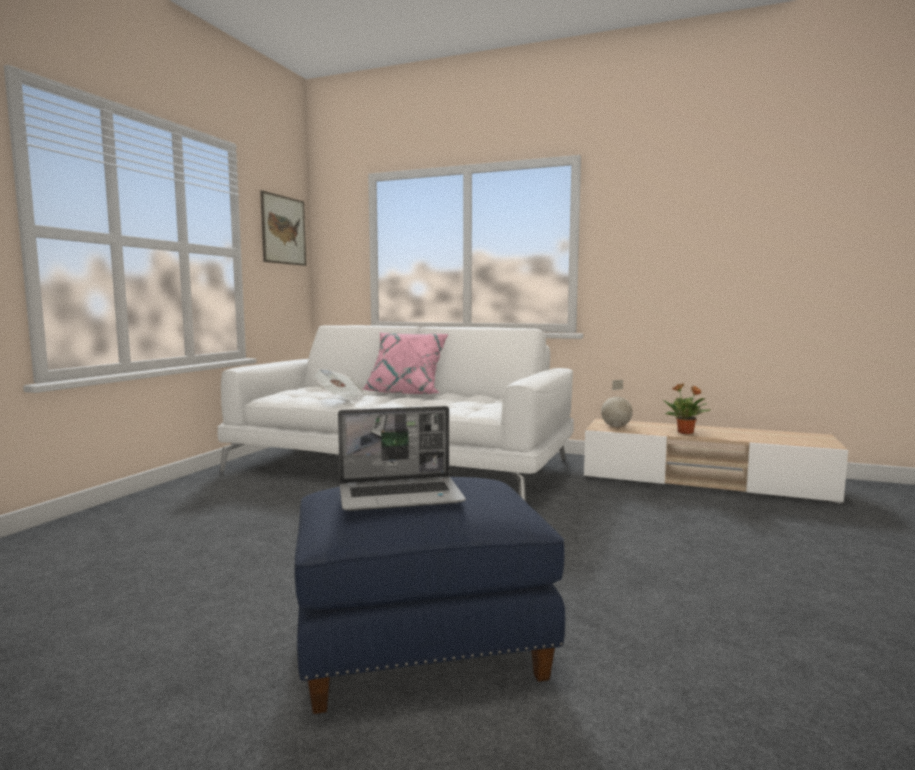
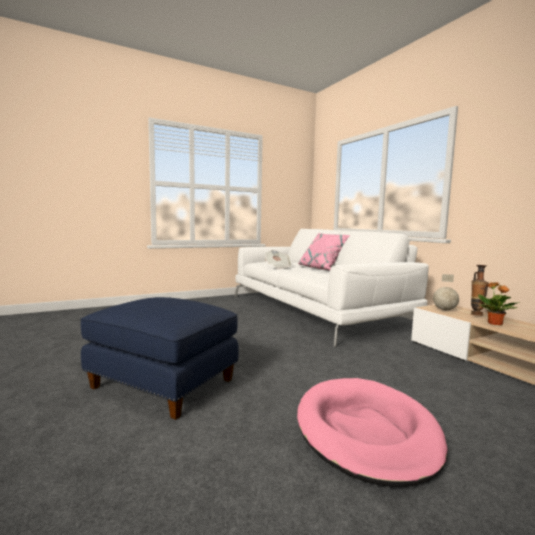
camera: 40 degrees right, 0 degrees up
(283, 230) = (292, 177): picture -> none
(401, 496) = (148, 302): laptop -> none
(652, 426) = (476, 315): none -> vase
(727, 589) = (366, 431): none -> pink dog bed

